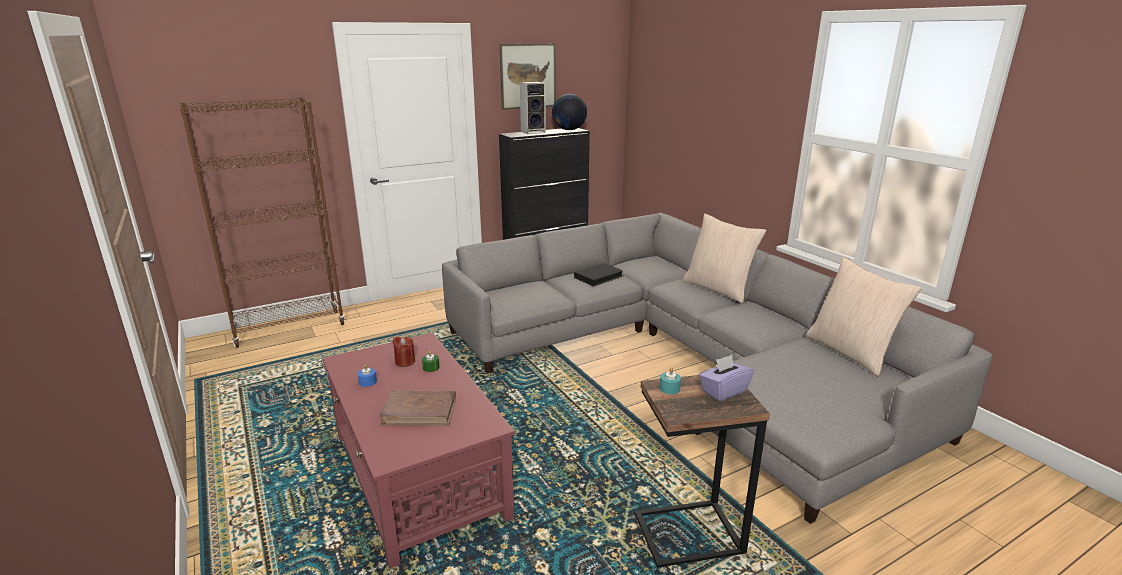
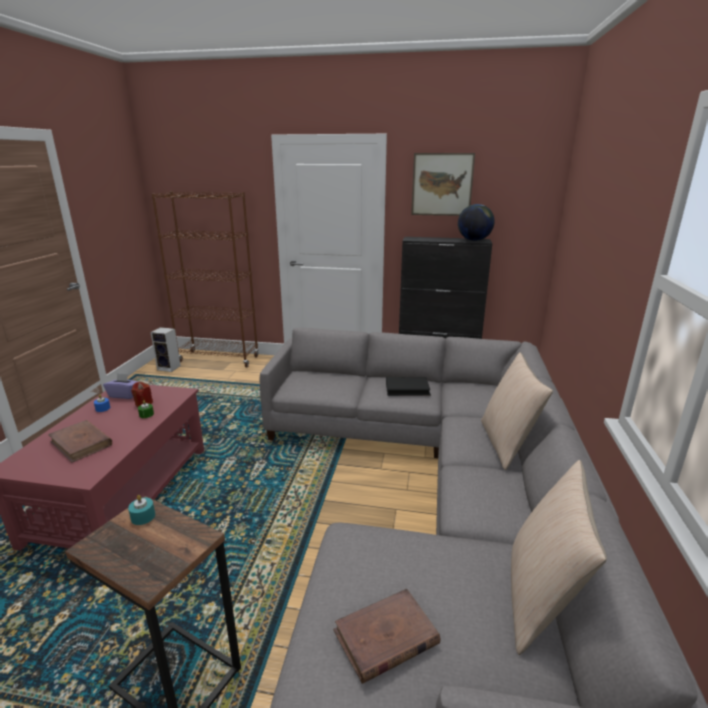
camera: 40 degrees right, 0 degrees up
(533, 132) = (436, 238): speaker -> speaker (170, 368)
(723, 391) = (169, 549): purple tissue box -> purple tissue box (124, 395)
(825, 401) = (385, 638): none -> brown book

